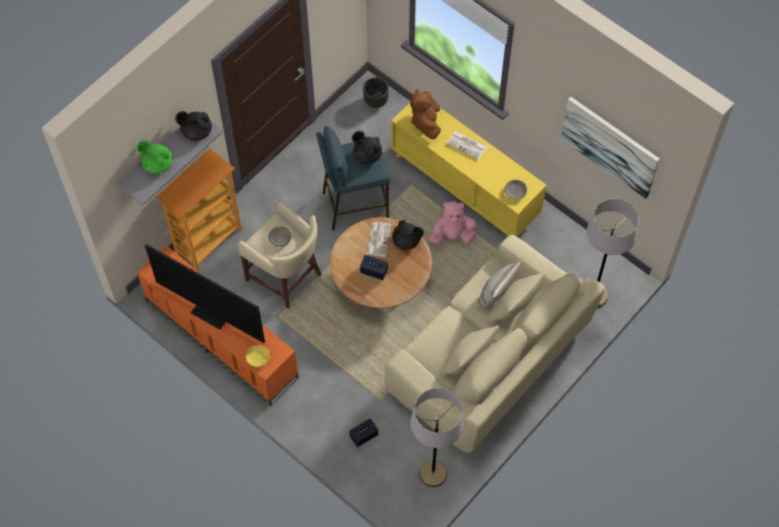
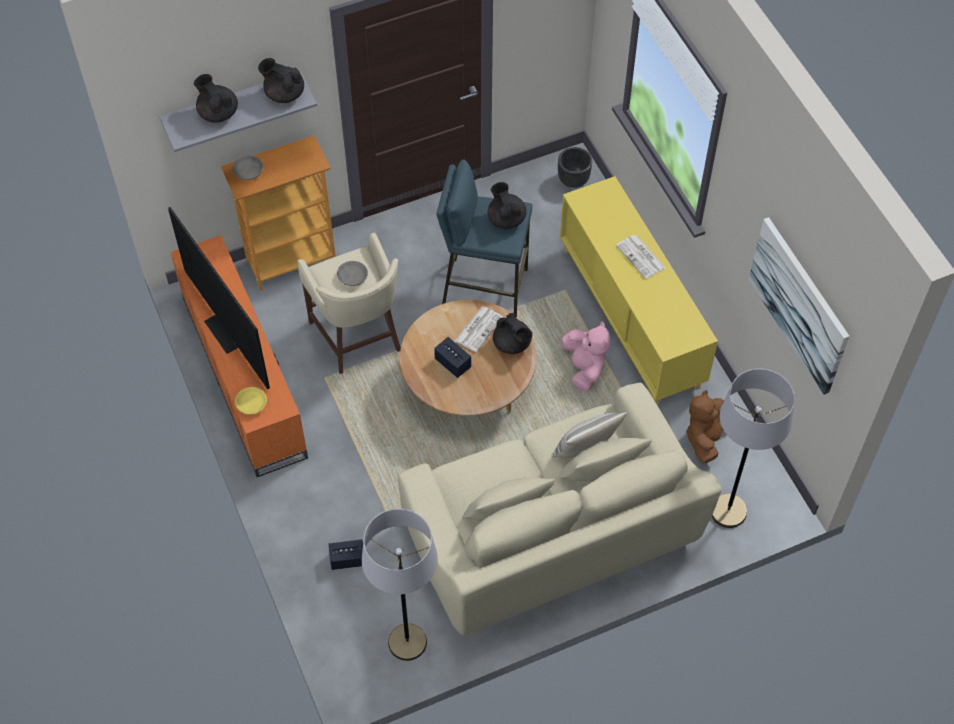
camera: 25 degrees right, 5 degrees down
(157, 164) = (218, 113): green teapot -> black teapot
(426, 122) = (604, 212): brown plush toy -> brown plush toy (705, 438)
(452, 235) = (584, 368): pink plush toy -> pink plush toy turned 60 degrees clockwise
(515, 191) = (673, 334): grey bowl -> grey bowl (249, 171)

